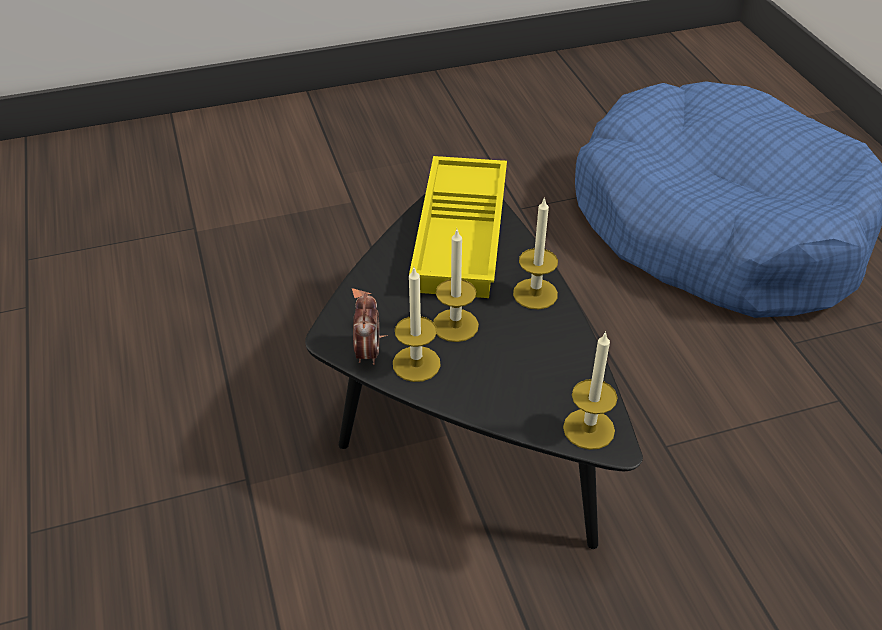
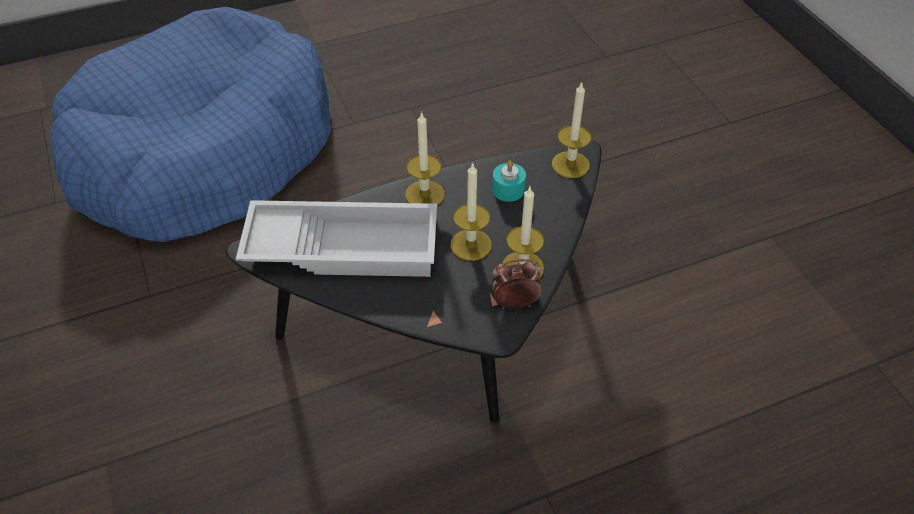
camera: 95 degrees left, 5 degrees up
(463, 235) = (344, 245): yellow tray -> white tray
(542, 363) = (508, 189): none -> turquoise candle

